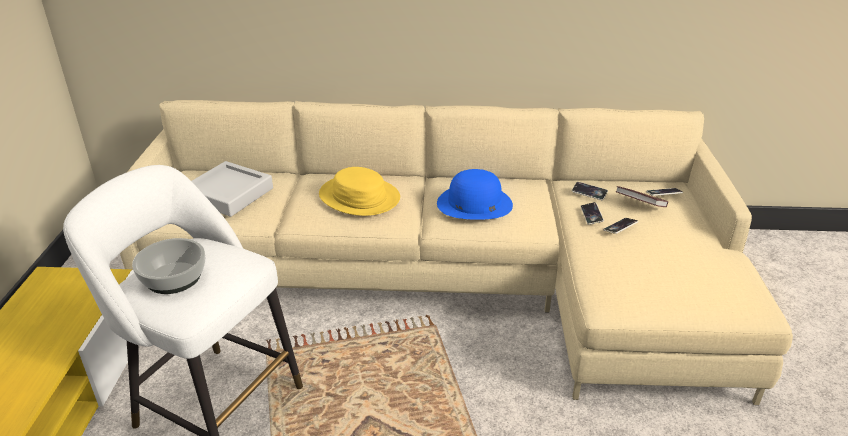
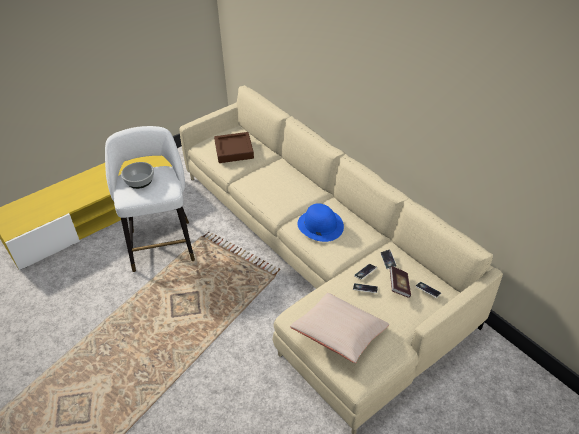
camera: 50 degrees right, 10 degrees up
(229, 194) = (234, 150): grey tray -> brown tray
(359, 197) = (278, 187): yellow hat -> none
(677, 281) = (339, 334): none -> beige pillow

